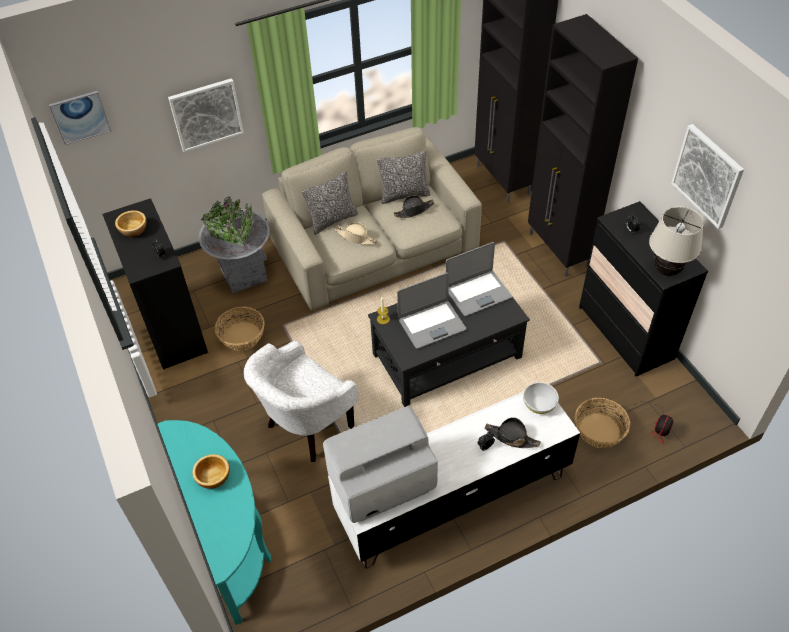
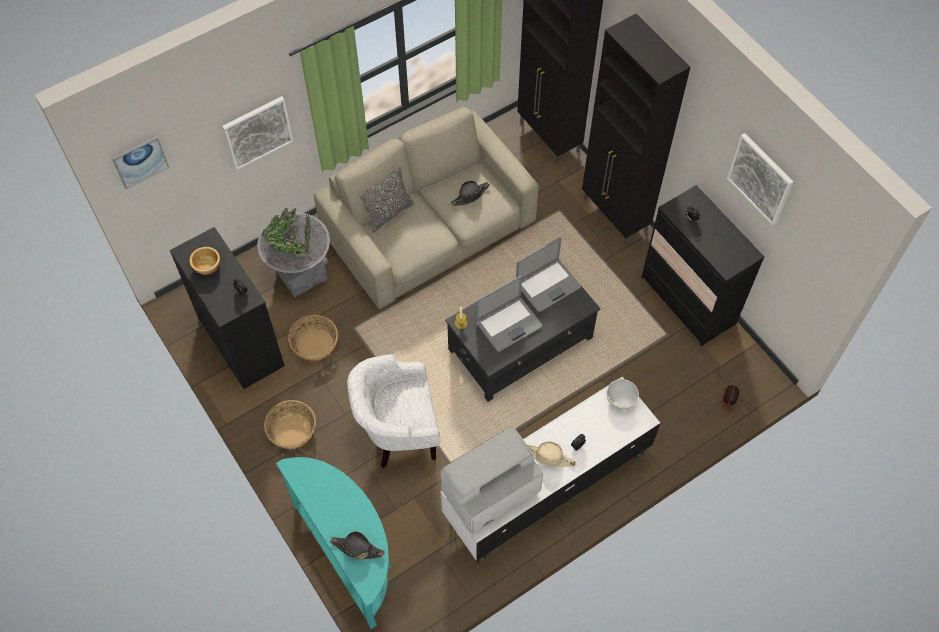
camera: 10 degrees left, 10 degrees up
(212, 478) = (340, 509): bowl -> none
(306, 429) = (398, 435): white armchair -> white armchair turned 45 degrees clockwise
(356, 237) = (417, 233): beige hat -> beige hat (549, 457)
(404, 195) = (456, 176): pillow -> none
(511, 437) = (600, 434): black hat -> black hat (357, 548)
(598, 430) = (672, 405): basket -> basket (292, 430)
(666, 271) = (727, 260): beige table lamp -> none

